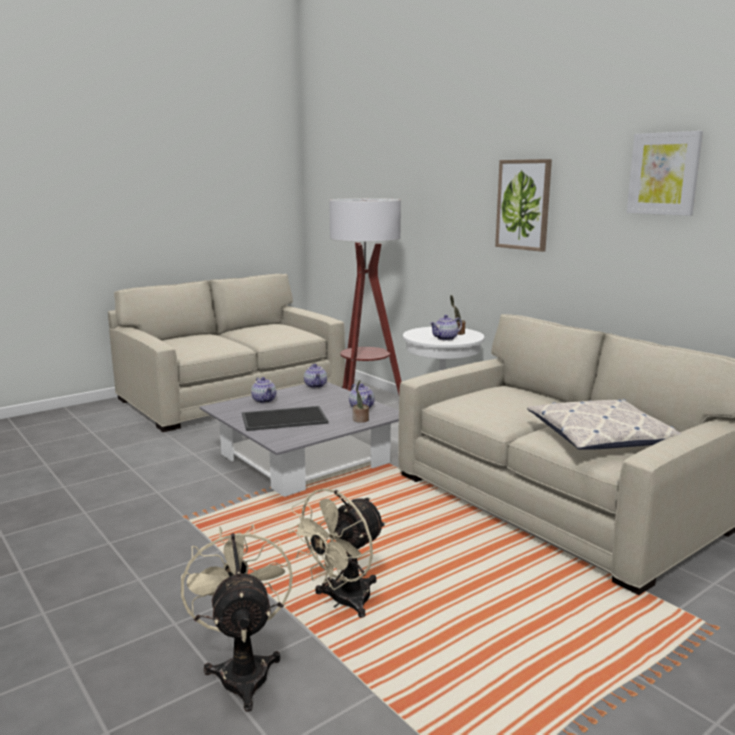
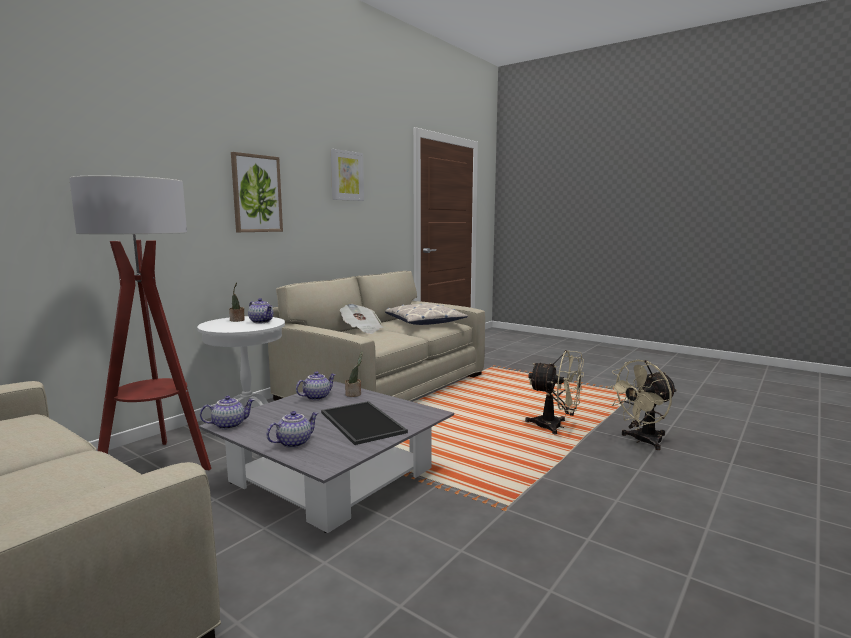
camera: 105 degrees left, 5 degrees down
(532, 399) = (362, 330): none -> newspaper

